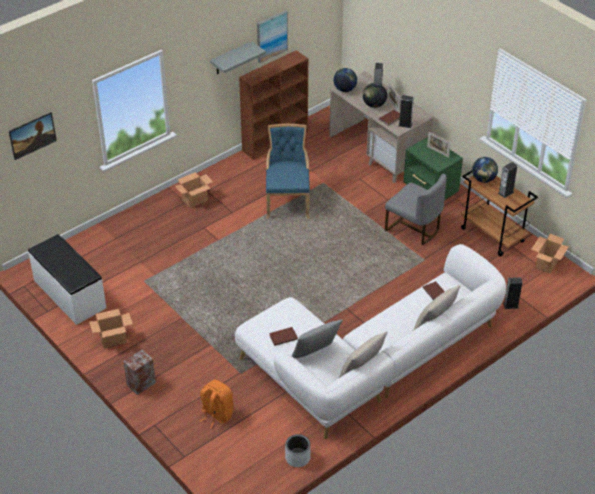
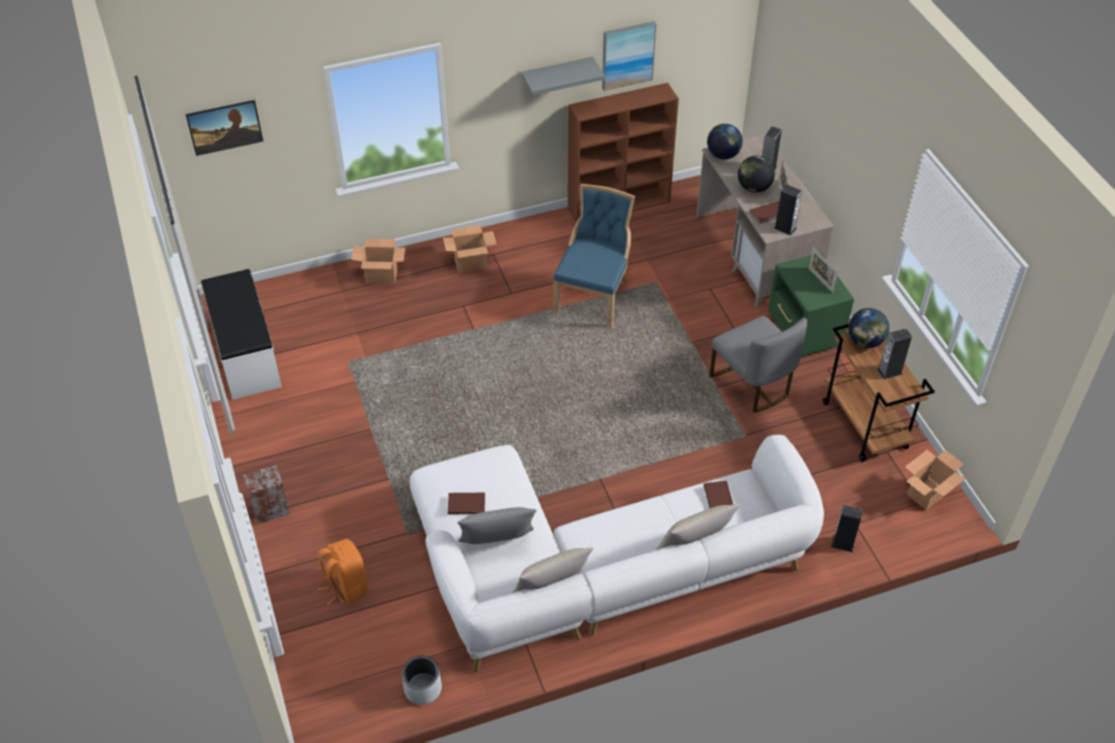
camera: 20 degrees right, 5 degrees up
(113, 339) = (268, 434): cardboard box -> cardboard box (381, 275)

